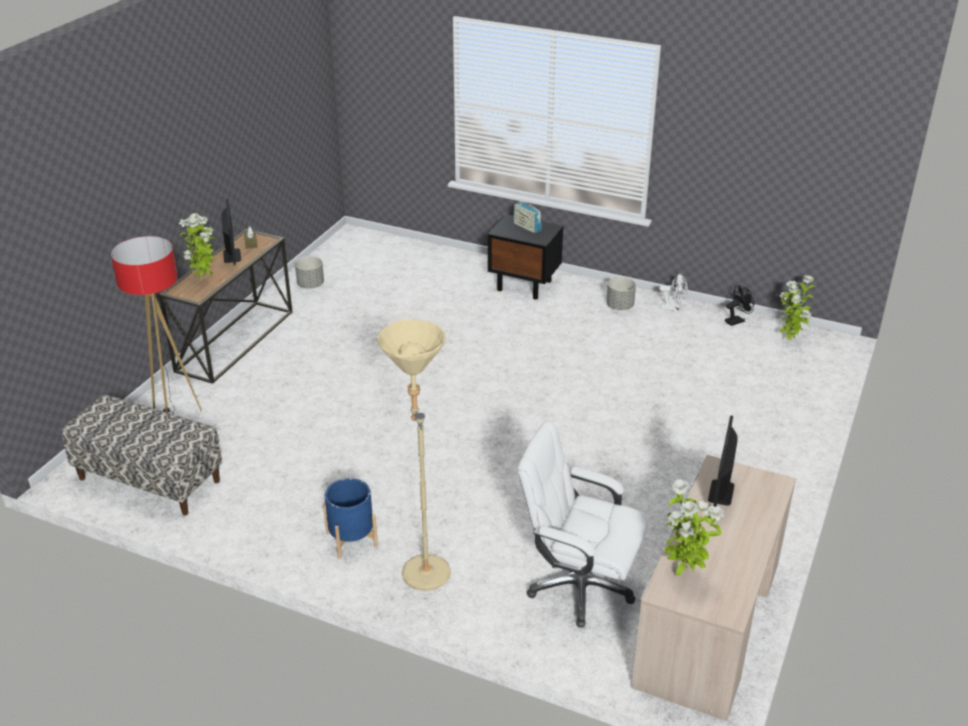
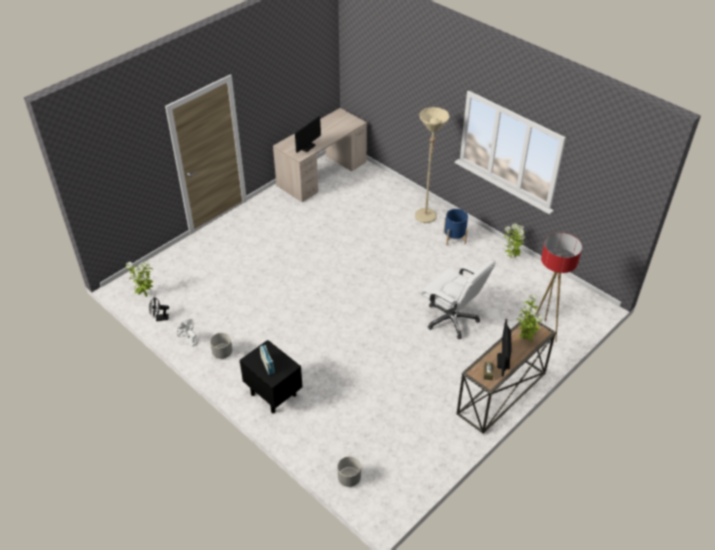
camera: 160 degrees left, 10 degrees up
(149, 480) = (554, 294): bench -> none
(310, 285) = (436, 444): grey planter -> grey planter (349, 478)
(579, 587) = (364, 196): white office chair -> white office chair (452, 319)
(684, 572) = (345, 126): potted plant -> potted plant (511, 258)

